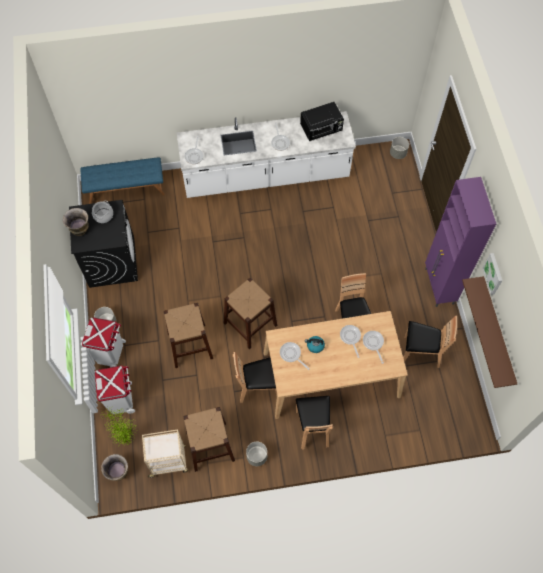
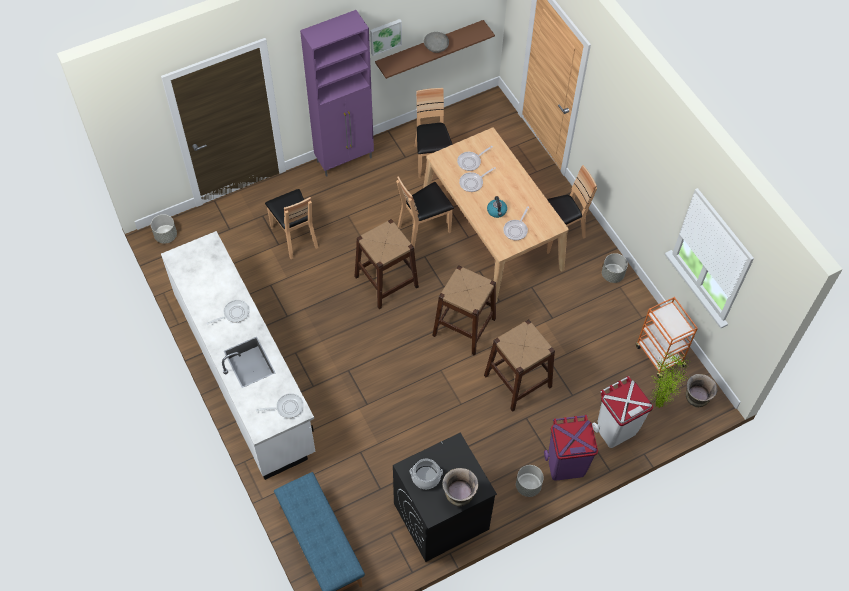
camera: 110 degrees left, 5 degrees down
(110, 353) = (565, 465): white trash can -> purple trash can
(168, 461) = (659, 355): beige cart -> orange cart
(210, 446) = (623, 321): brown stool -> brown stool (386, 281)
(258, 387) = (536, 296): brown chair -> brown chair (295, 236)
(321, 129) = (199, 273): black microwave -> none
(489, 330) = (436, 47): none -> grey bowl

